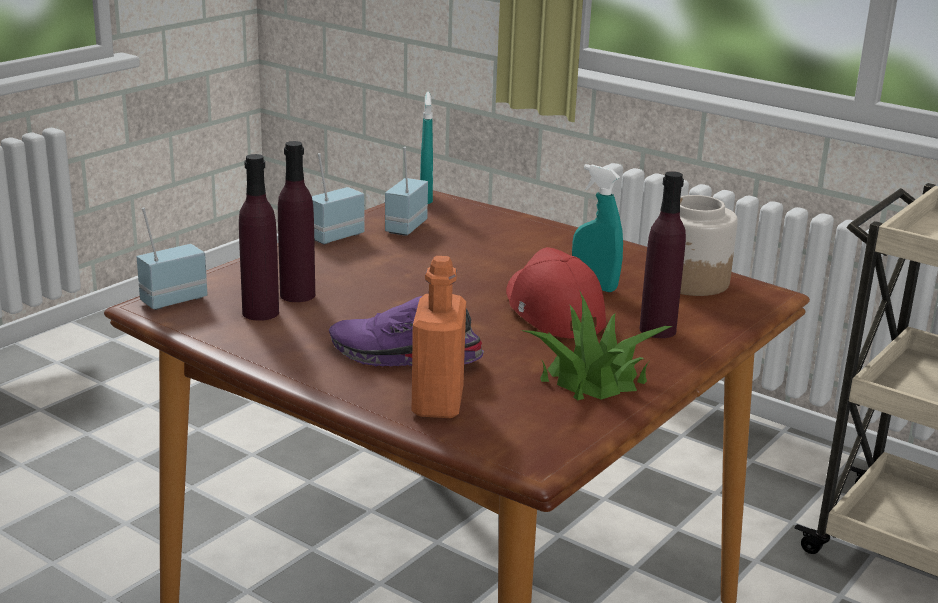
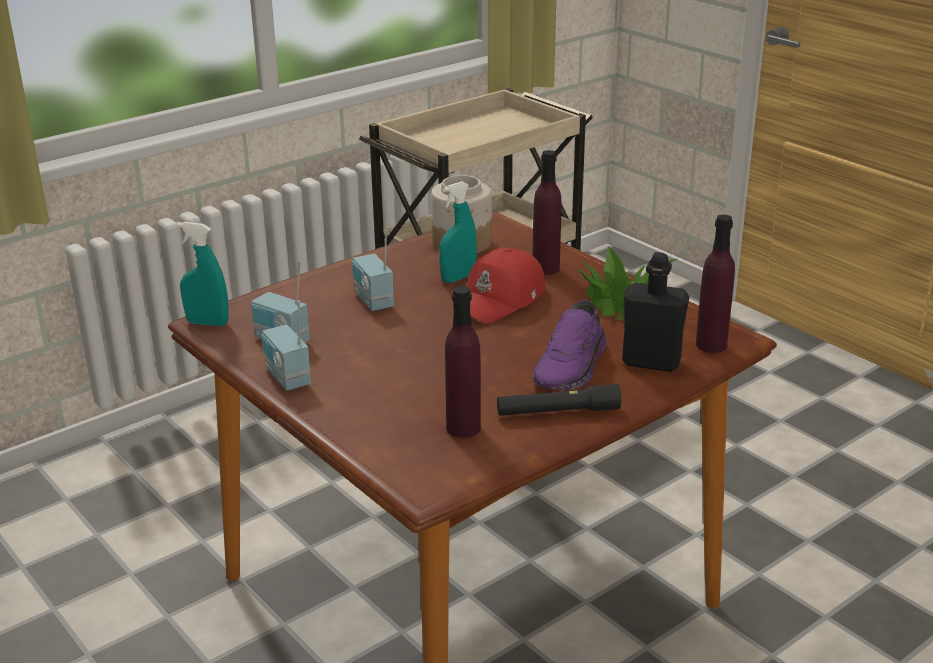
camera: 75 degrees left, 5 degrees up
(172, 299) = (415, 475): radio -> radio (372, 301)
(297, 295) = (428, 407): purple bottle -> purple bottle (711, 345)
(302, 354) = (558, 412): none -> black flashlight
(437, 402) = (651, 362): orange bottle -> black bottle
(552, 311) = (501, 300): red cap -> red cap turned 45 degrees counterclockwise

